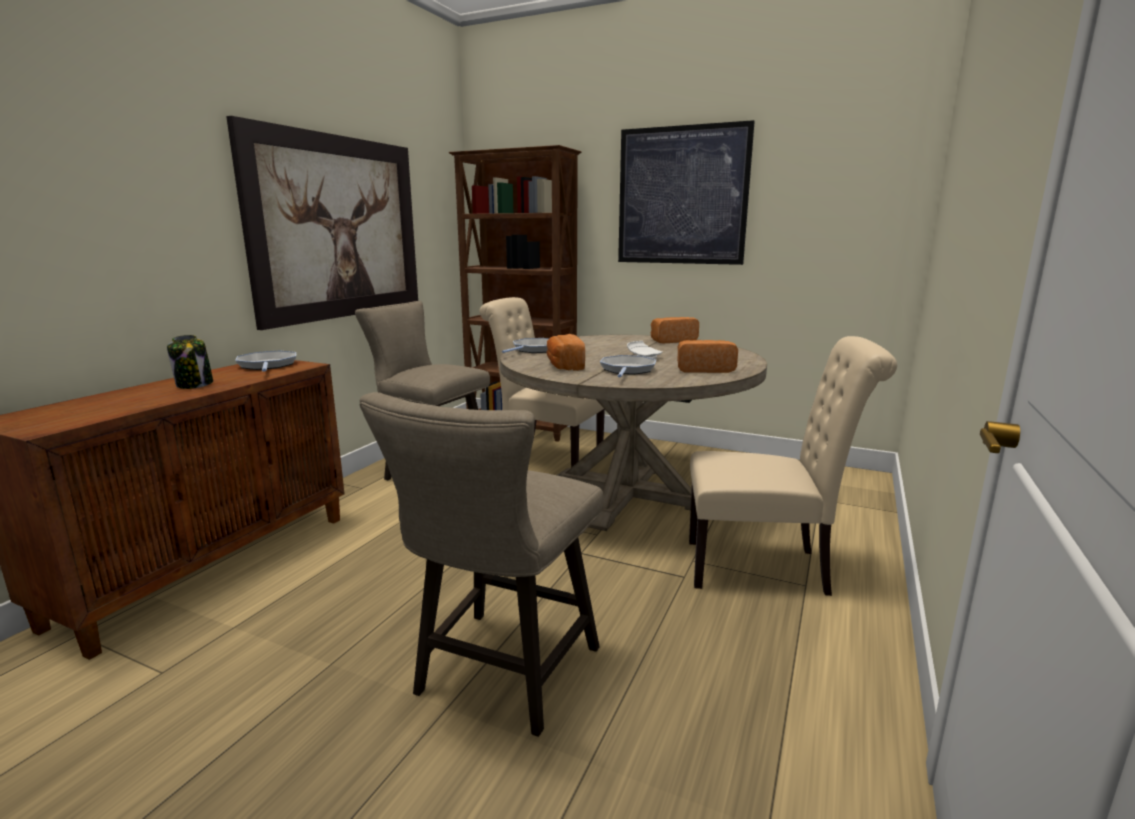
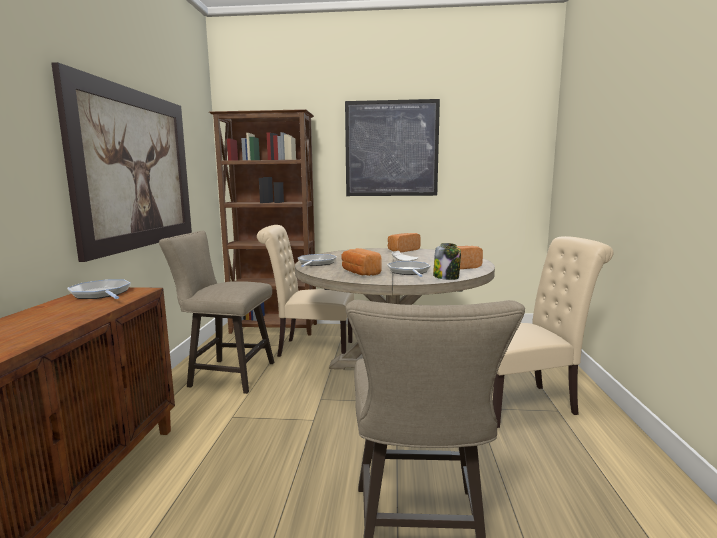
camera: 20 degrees left, 5 degrees down
(195, 384) = (48, 318): jar -> jar (446, 277)

